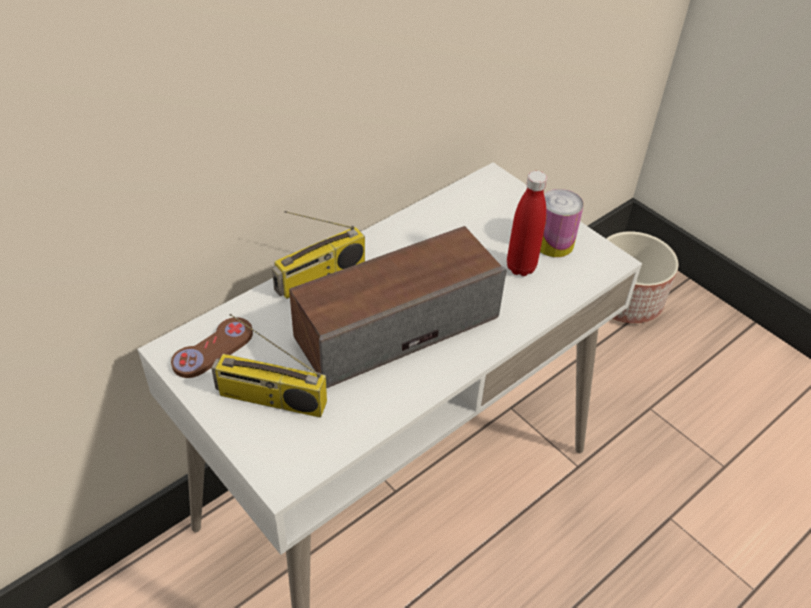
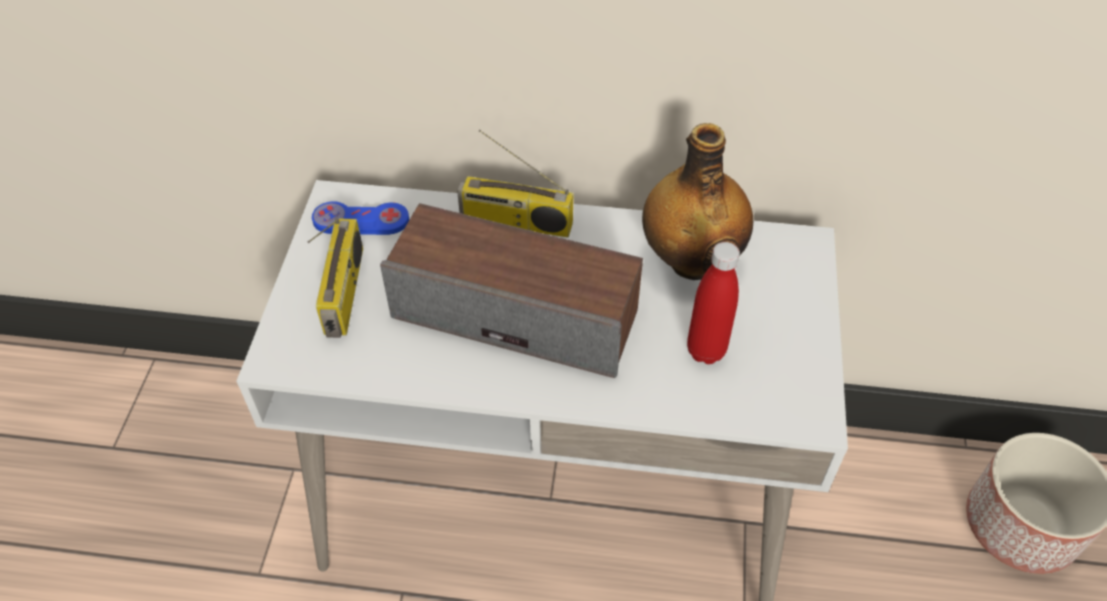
camera: 50 degrees right, 5 degrees up
(213, 349) = (361, 220): brown game controller -> blue game controller
(270, 399) = (345, 292): radio -> radio turned 150 degrees counterclockwise
(448, 227) = (691, 260): none -> bottle
(553, 243) = (776, 354): can -> none

